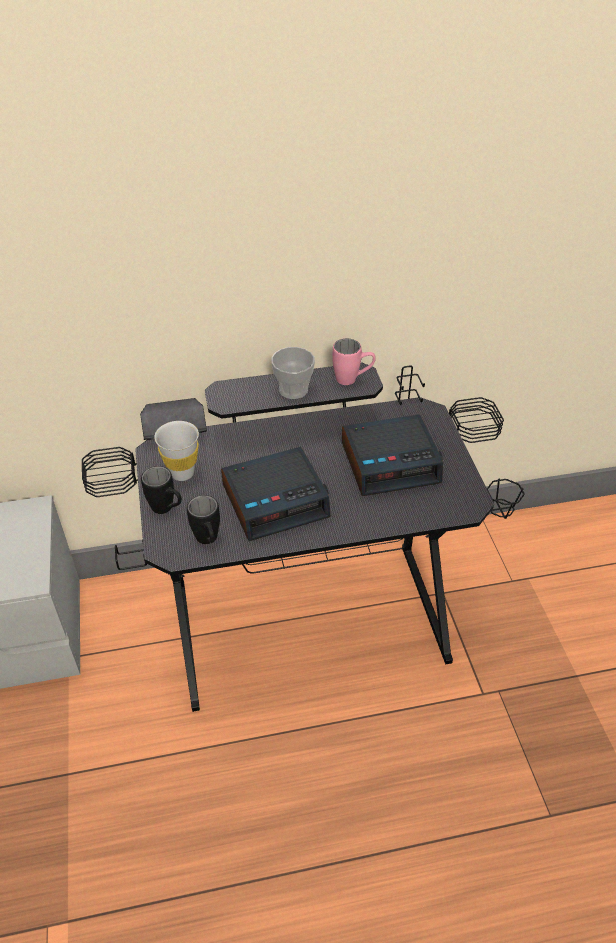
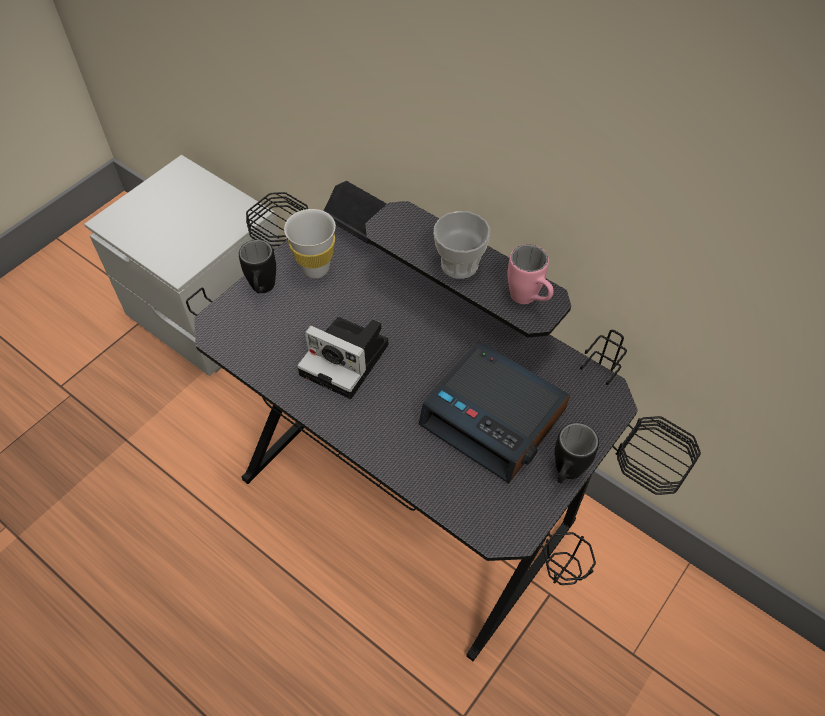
camera: 50 degrees right, 10 degrees up
(208, 541) = (251, 346): black mug -> black mug (565, 474)
(276, 500) = (348, 360): alarm clock -> camera

